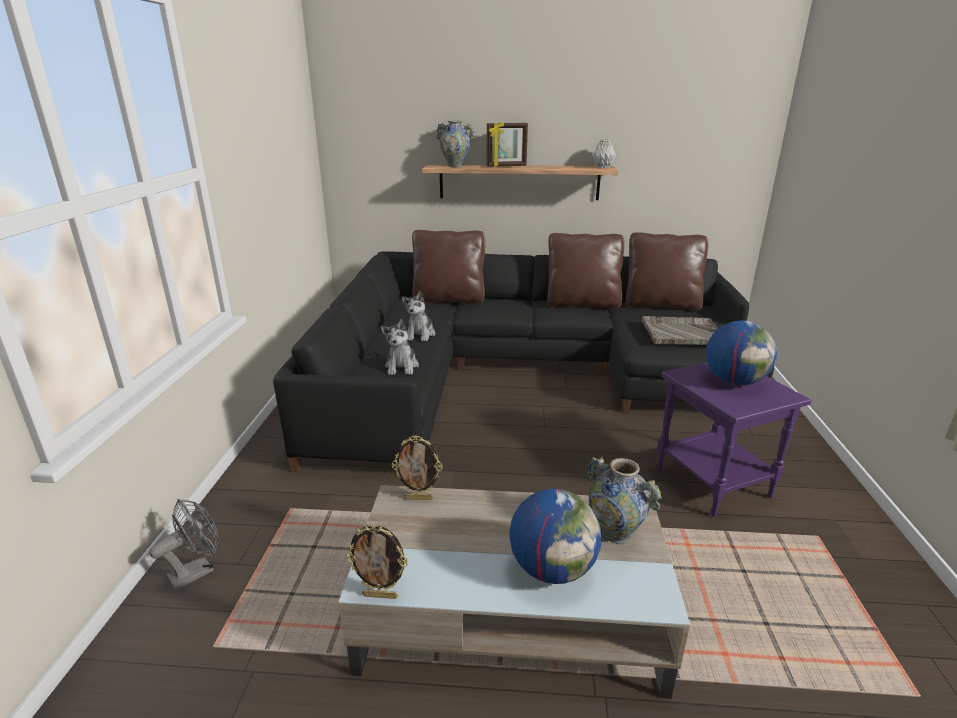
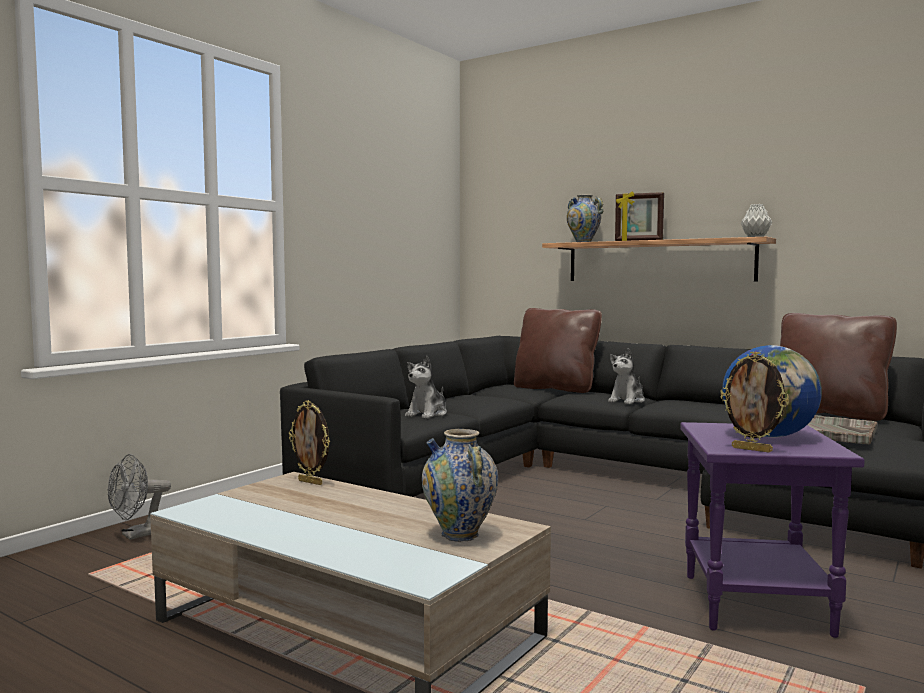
camera: 30 degrees right, 20 degrees down
(197, 571) = (138, 535): grey fan -> grey fan turned 150 degrees clockwise
(380, 595) = (184, 517): picture frame -> picture frame (752, 449)
(420, 334) = (482, 401): plush toy -> plush toy (627, 400)
(552, 569) = (353, 538): globe -> none
(582, 304) = (715, 404): brown pillow -> none

